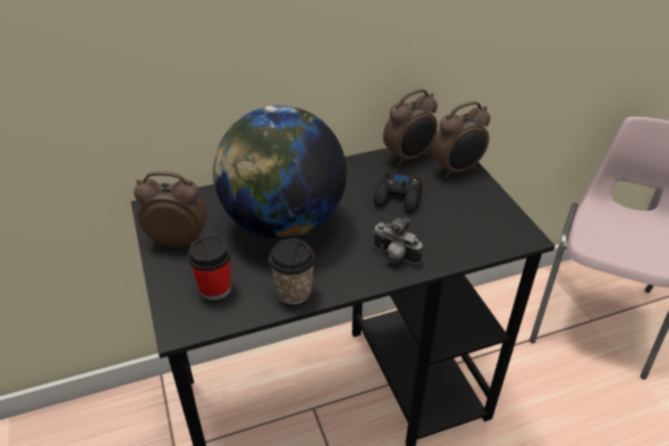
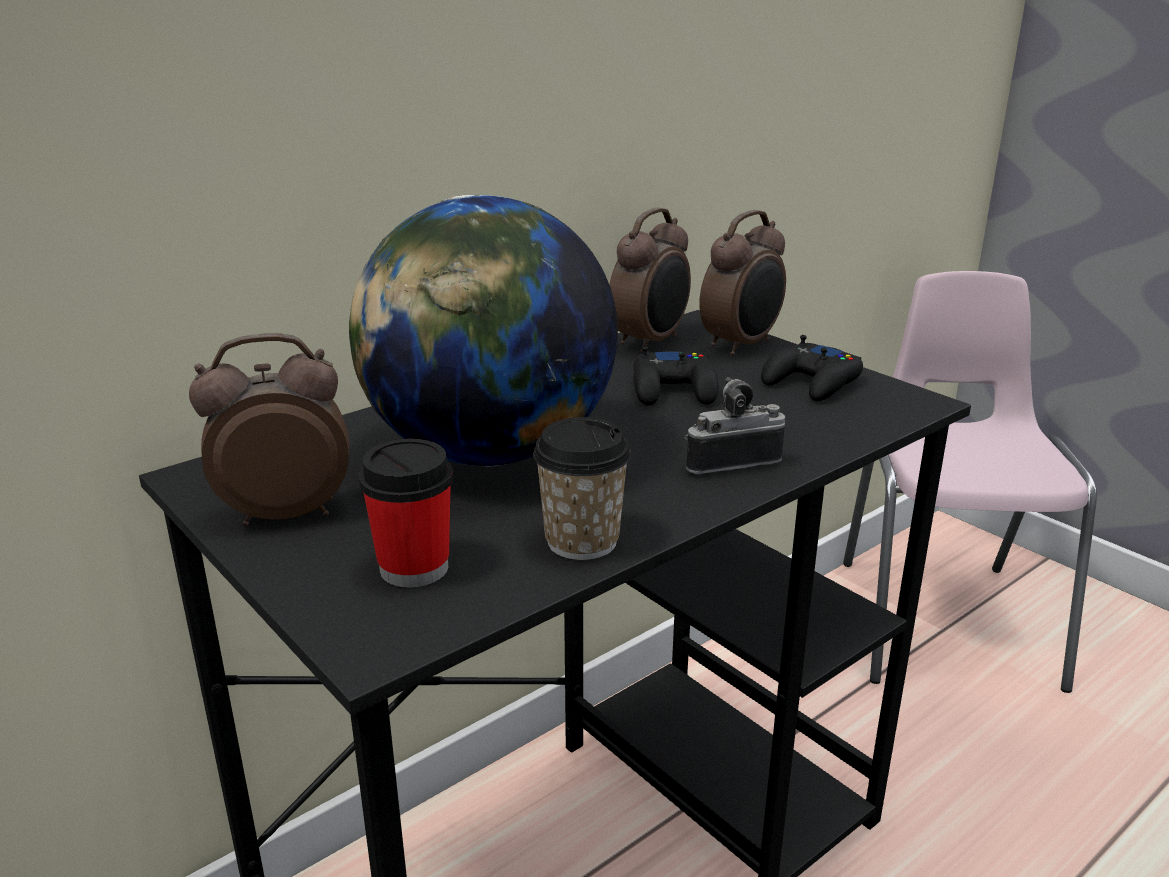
camera: 20 degrees left, 15 degrees down
(394, 257) = (729, 461): camera -> camera turned 150 degrees clockwise
(476, 208) = (812, 383): none -> black game controller

